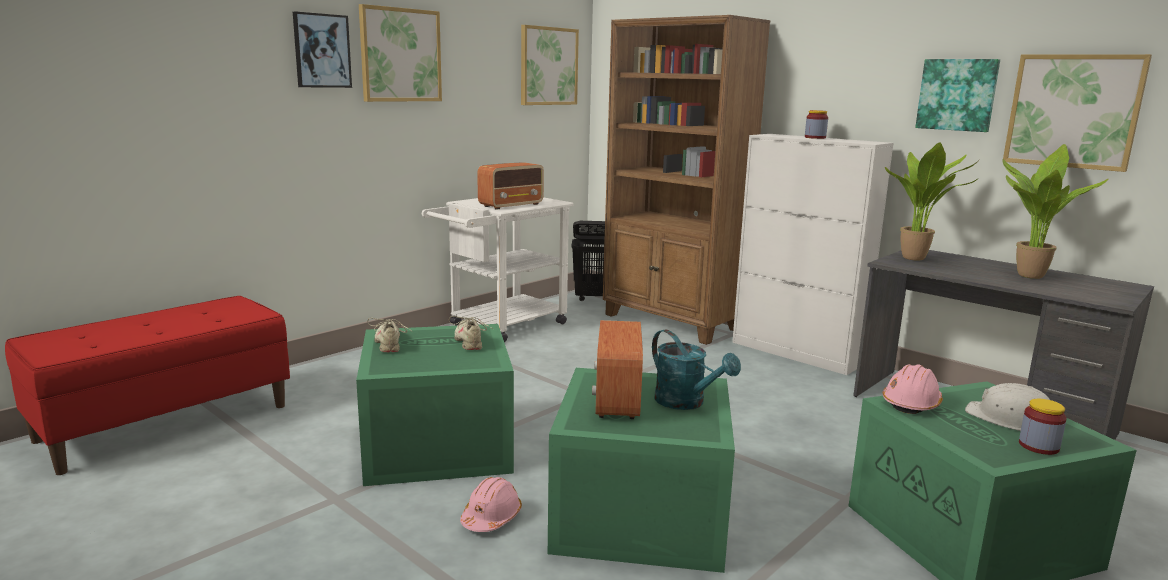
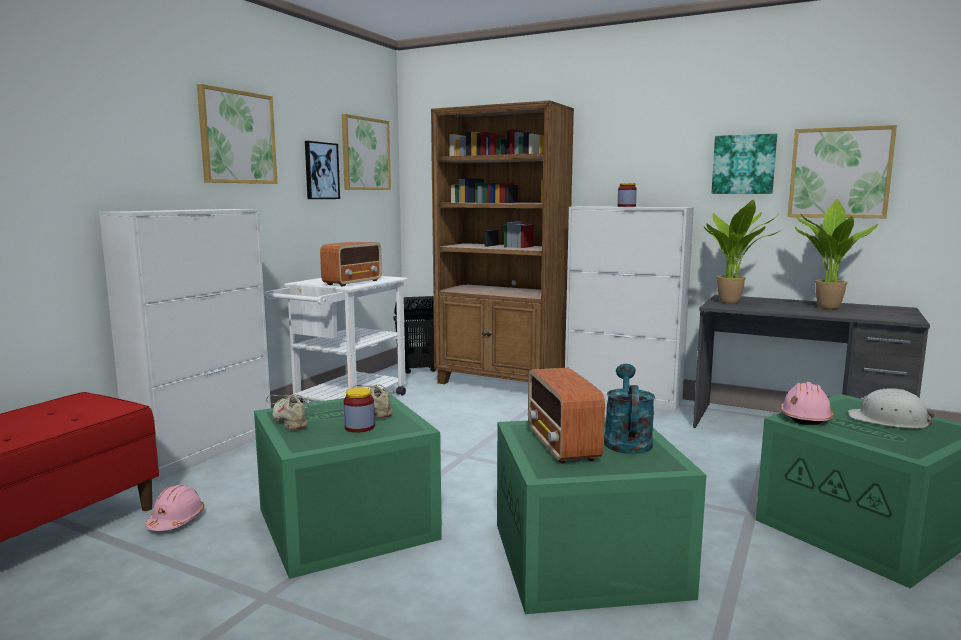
camera: 15 degrees left, 5 degrees down
(321, 51) = (162, 129): picture -> picture (321, 171)
(353, 358) = (206, 450): none -> white cabinet
(491, 517) = (446, 587): pink hard hat -> pink hard hat (176, 520)
(686, 403) = (626, 440): turquoise watering can -> turquoise watering can turned 120 degrees counterclockwise
(1038, 446) = (930, 438): jar -> jar (359, 427)

